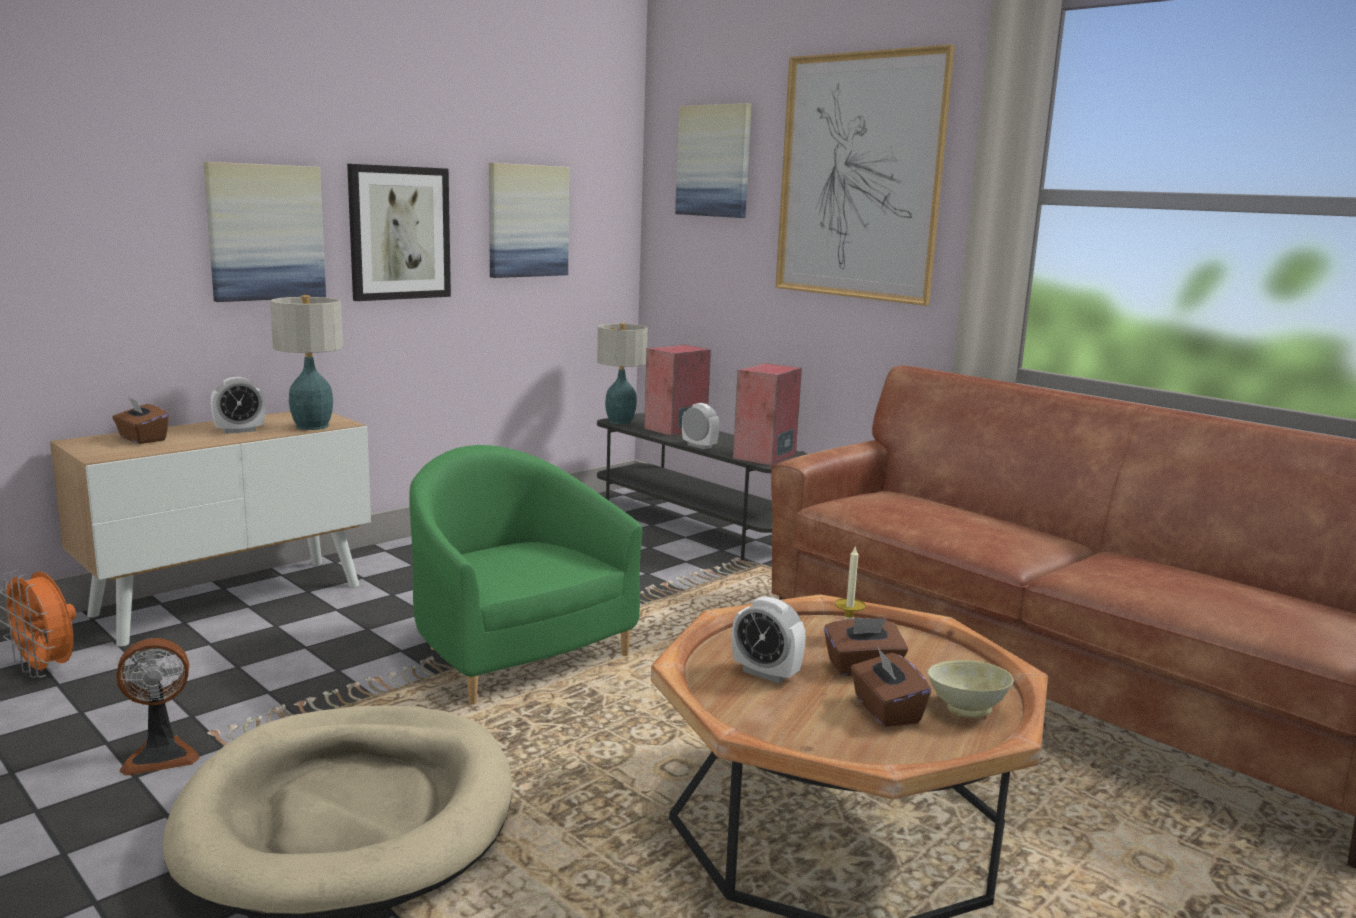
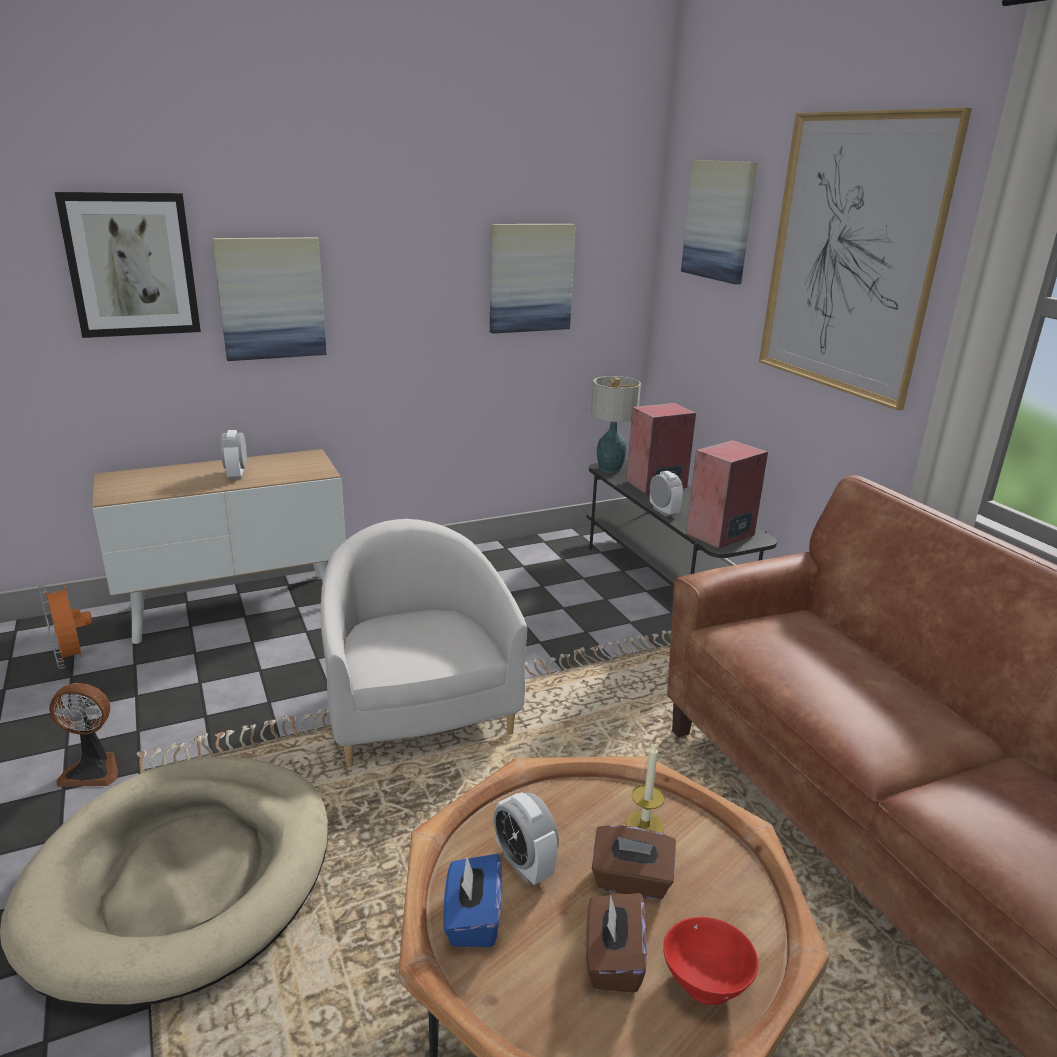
camera: 20 degrees right, 10 degrees up
(142, 439) = (157, 478): brown tissue box -> none
(239, 430) = (236, 475): alarm clock -> alarm clock turned 90 degrees clockwise
(311, 426) = (296, 474): table lamp -> none
(399, 233) = (399, 294): picture -> picture (131, 265)
(514, 653) = (417, 710): green armchair -> white armchair
(749, 709) = (472, 919): none -> blue tissue box
(966, 709) = (706, 982): beige bowl -> red bowl

